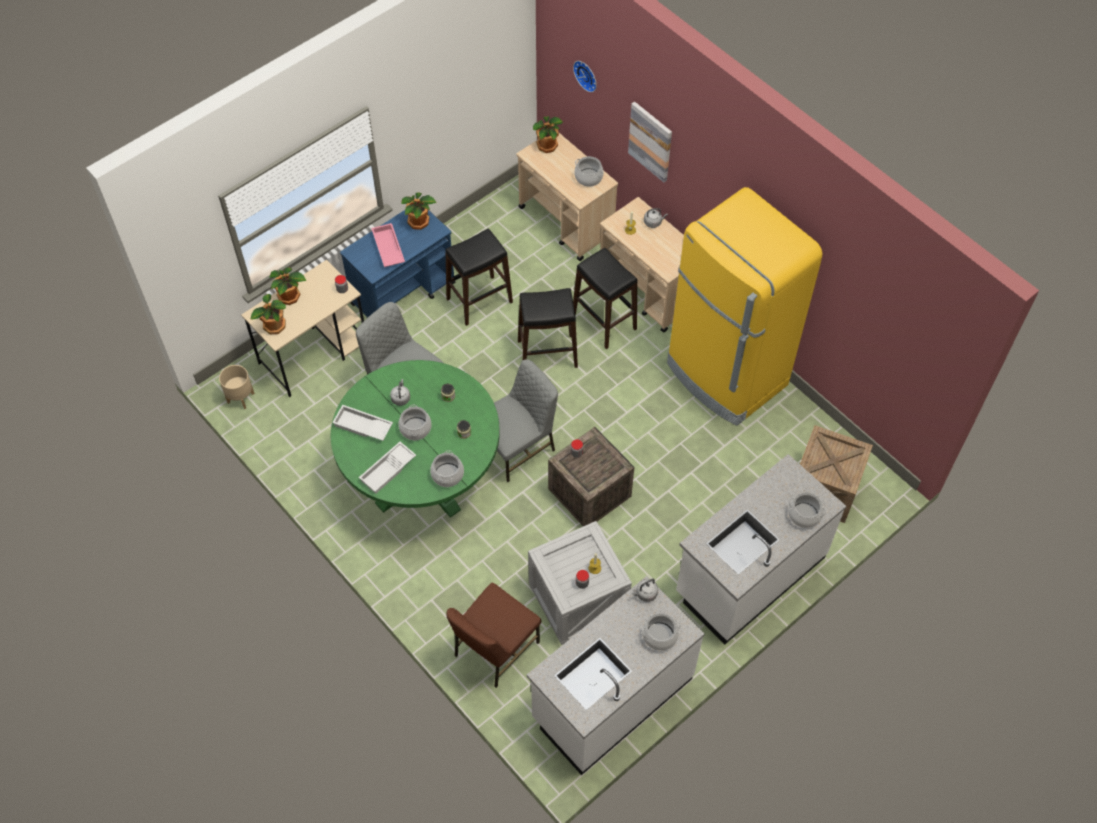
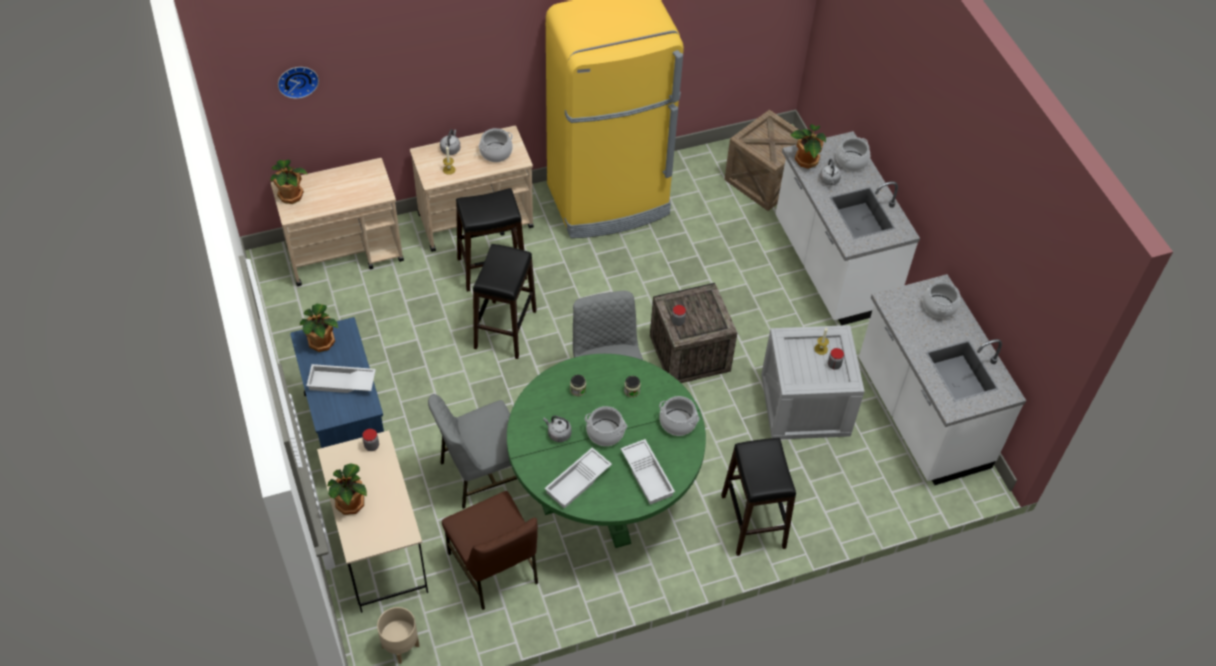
camera: 70 degrees left, 5 degrees down
(273, 326) = (385, 532): potted plant -> potted plant (806, 161)
(387, 248) = (341, 383): pink tray -> white tray
(479, 301) = (401, 364): black stool -> black stool (753, 522)
(494, 649) = (834, 494): brown chair -> brown chair (494, 569)
(588, 177) = (358, 177): cooking pot -> cooking pot (496, 152)
(645, 594) = (891, 301): grey kettle -> grey kettle (829, 181)
(651, 141) = (408, 74): picture -> none

